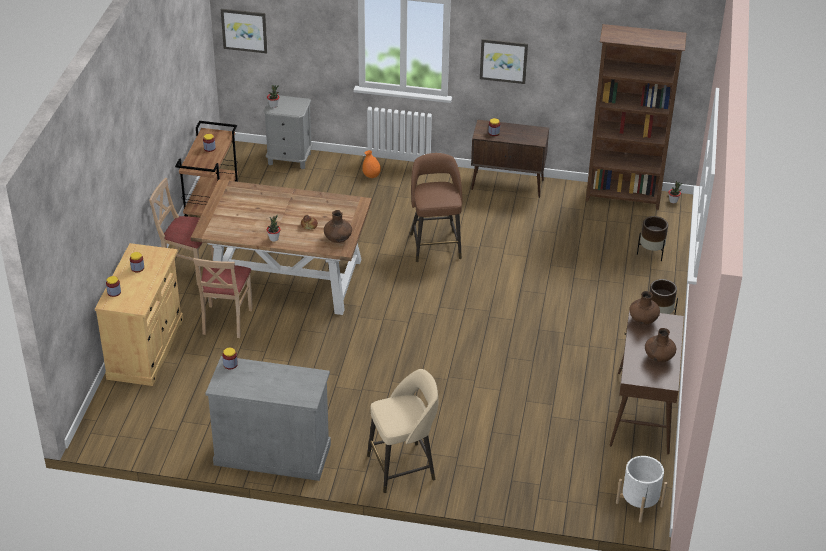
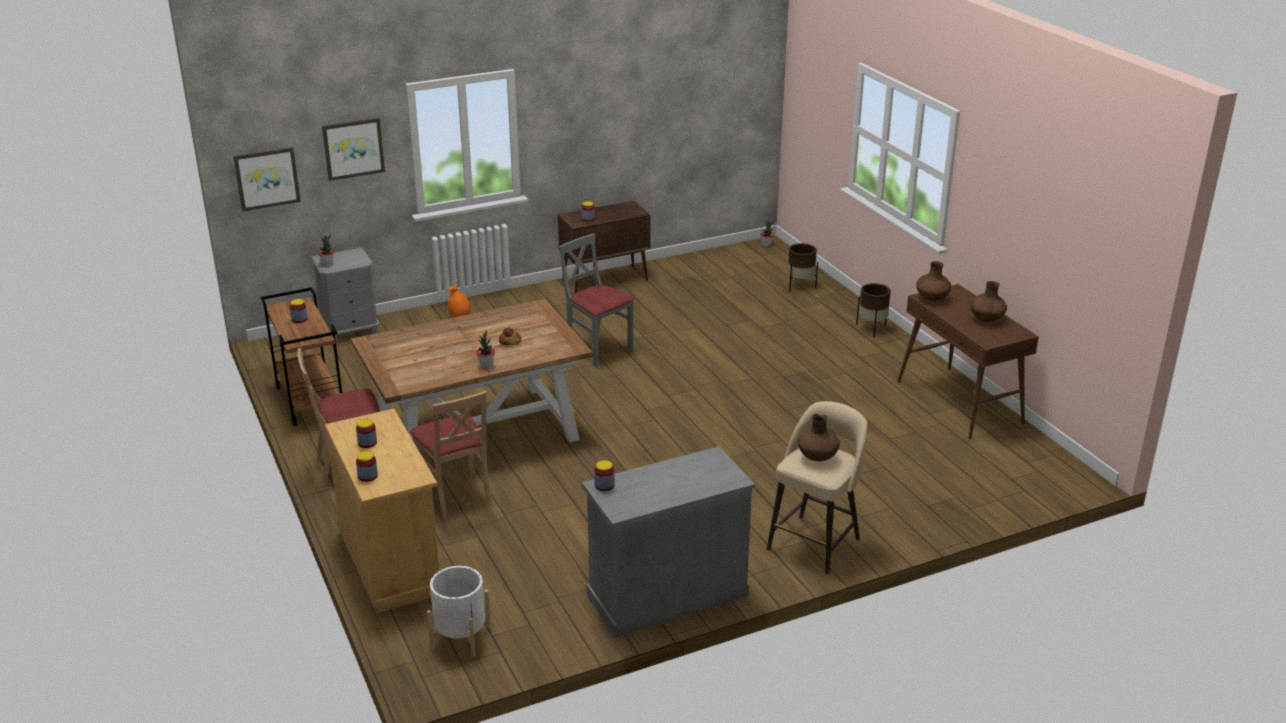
camera: 35 degrees left, 10 degrees down
(338, 239) = (558, 342): brown vase -> brown vase (817, 457)
(435, 245) = (598, 349): brown stool -> grey chair
(503, 60) = (578, 133): picture -> picture (353, 148)
(623, 197) = (721, 255): brown bookcase -> none
(639, 504) = (1057, 473): white planter -> white planter (461, 637)

